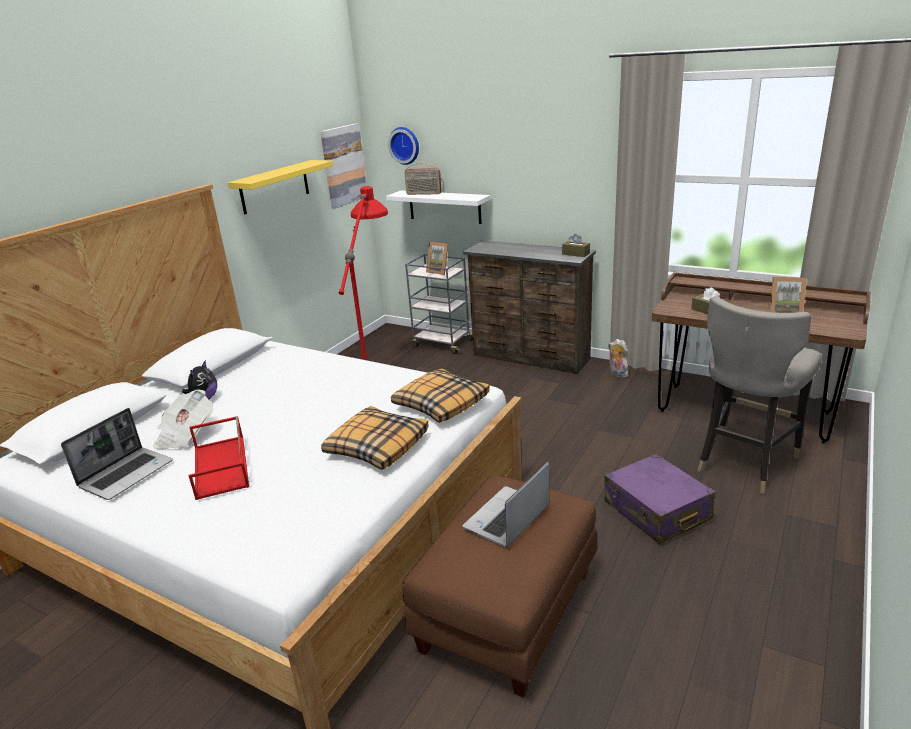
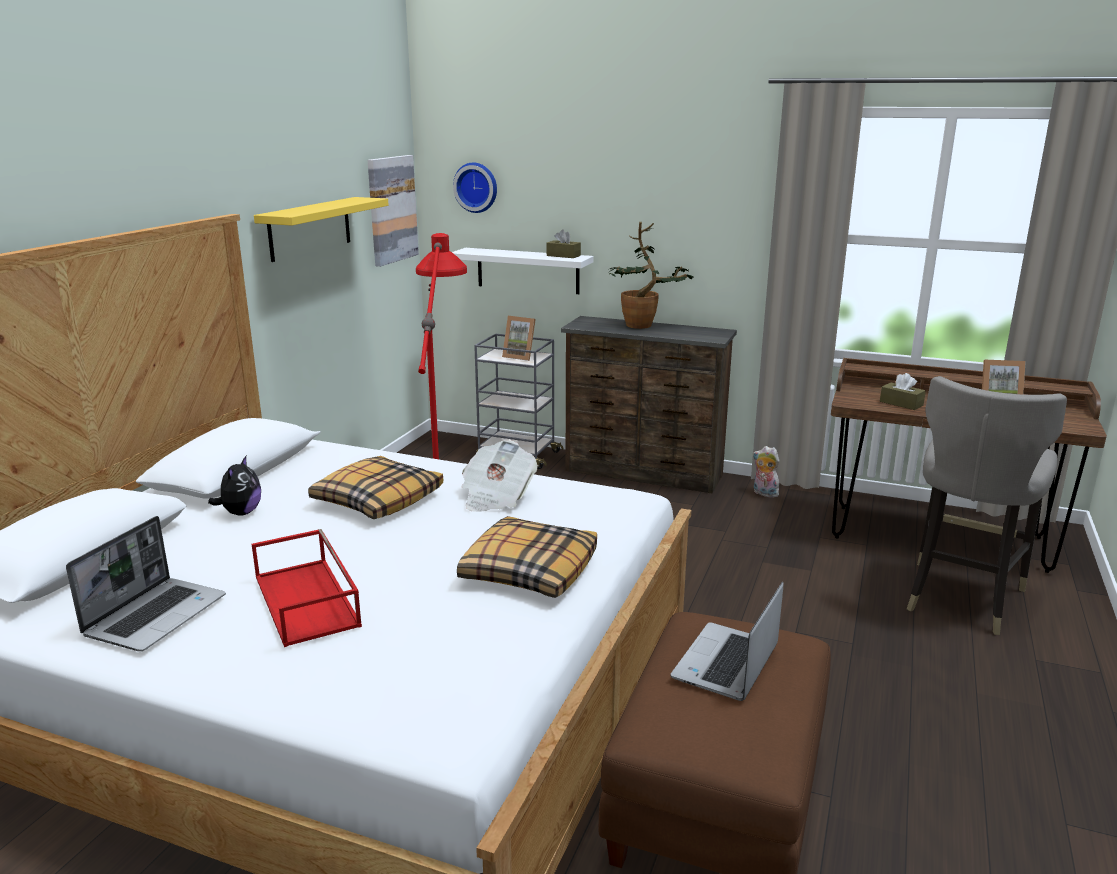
camera: 10 degrees left, 5 degrees down
(185, 435) = (231, 560): newspaper -> newspaper (496, 496)
(423, 194) = (501, 252): radio -> none
(441, 404) = (596, 516): pillow -> pillow (377, 500)
(527, 248) = (645, 326): none -> potted plant
(575, 254) = (713, 333): brown tissue box -> brown tissue box (563, 256)
(656, 511) = (873, 661): purple suitcase -> none

